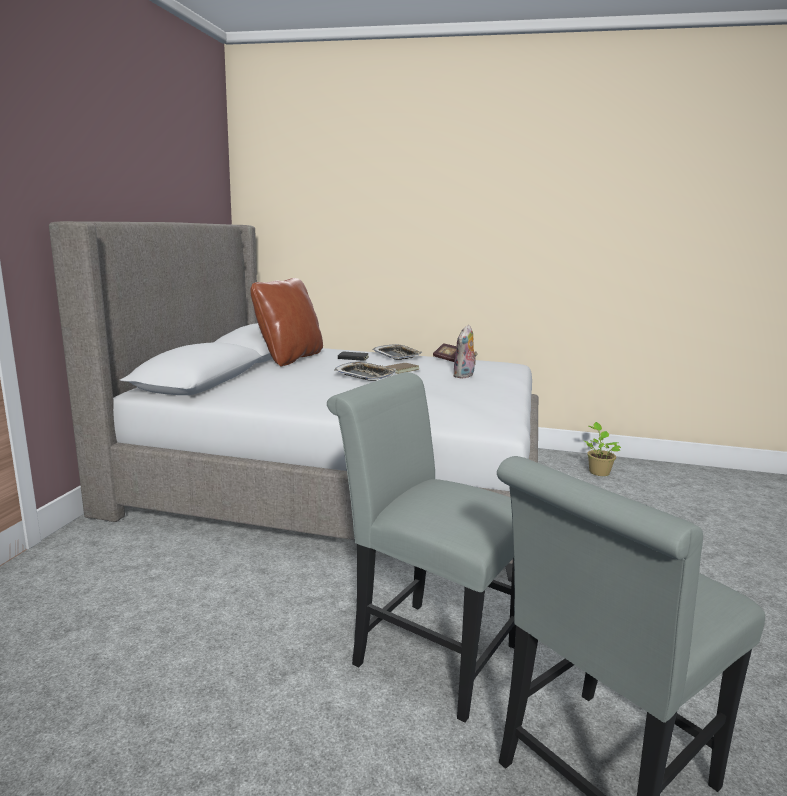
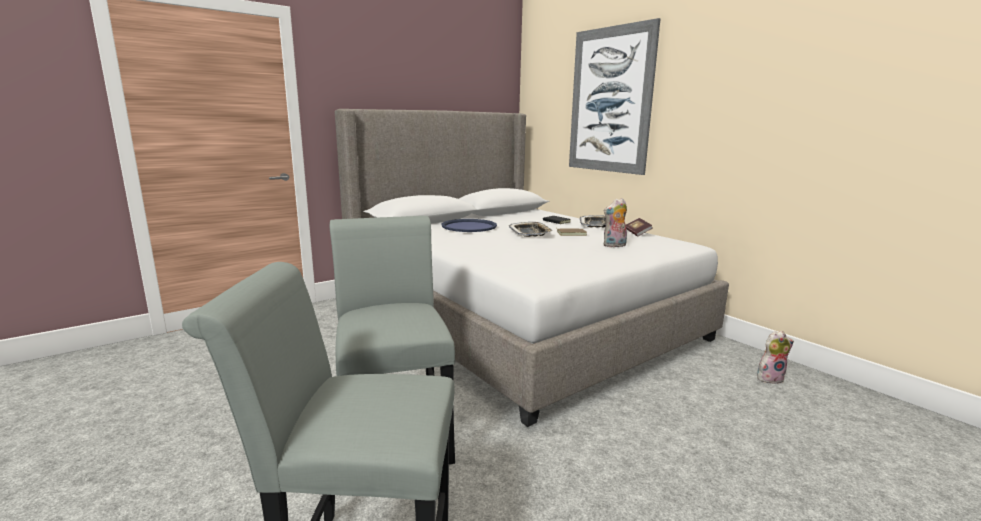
camera: 40 degrees right, 0 degrees up
(282, 379) = (469, 226): none -> blue tray
(289, 358) = (510, 216): brown pillow -> none
(378, 215) = (610, 101): none -> picture
(598, 472) = (770, 378): potted plant -> plush toy

